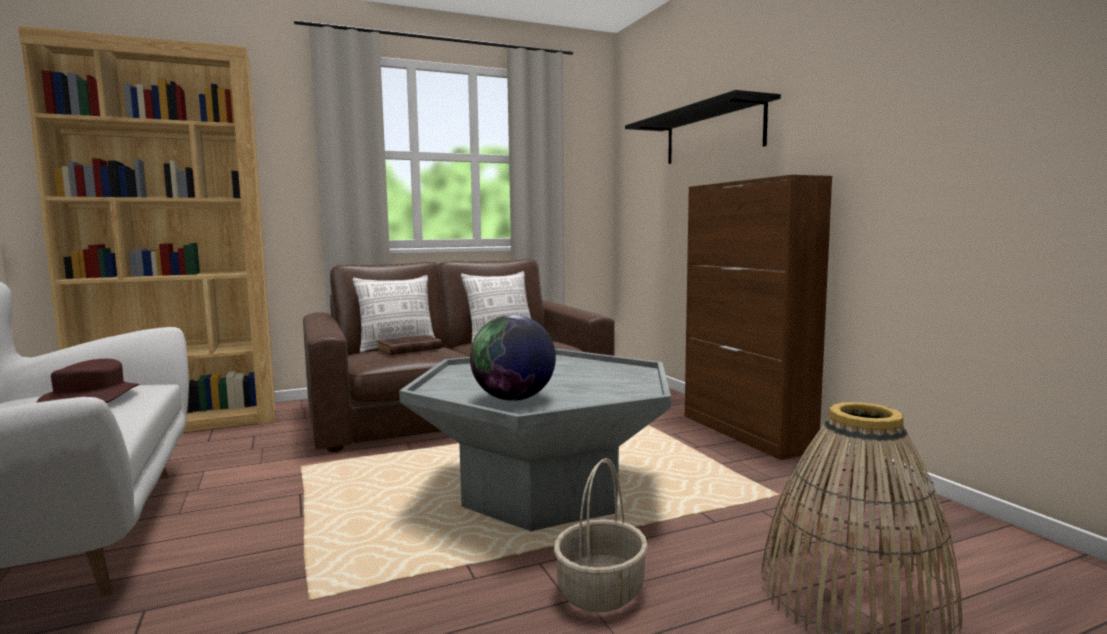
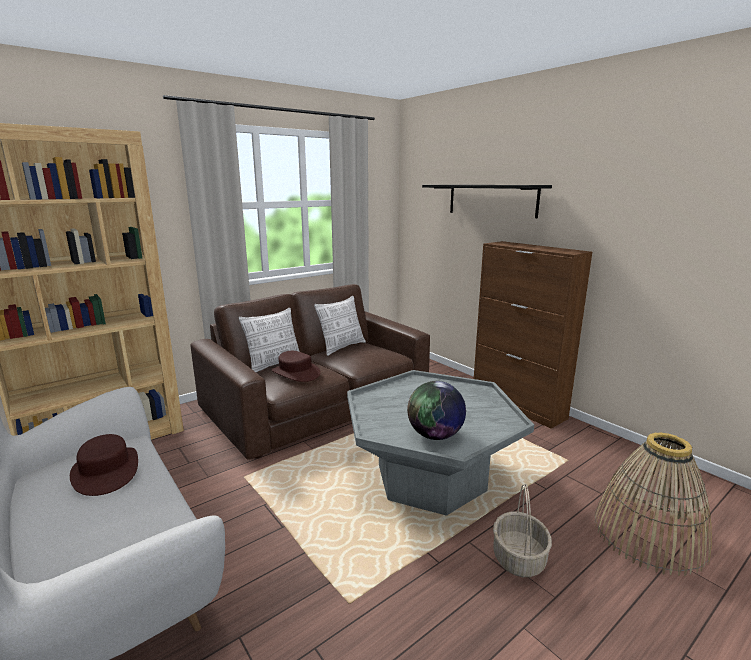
camera: 15 degrees left, 10 degrees up
(407, 349) = (295, 373): brown book -> brown hat

